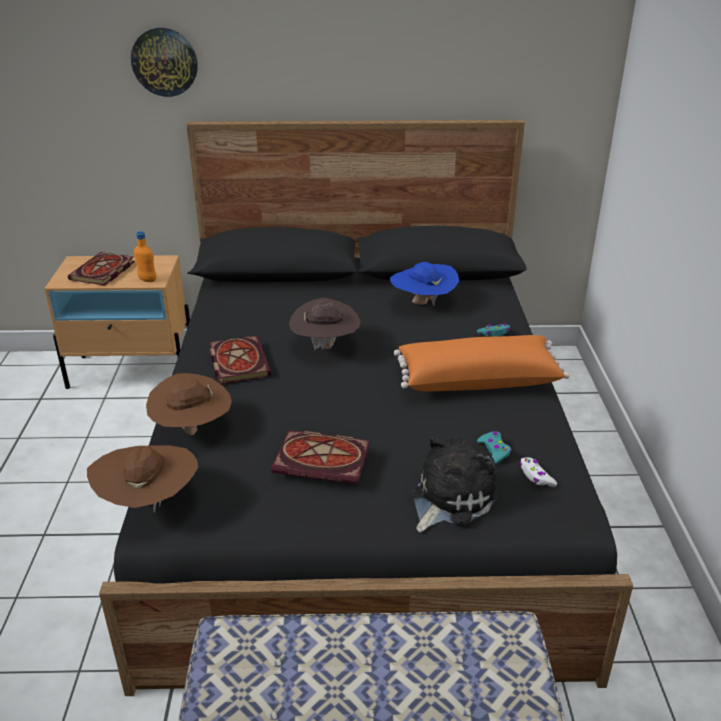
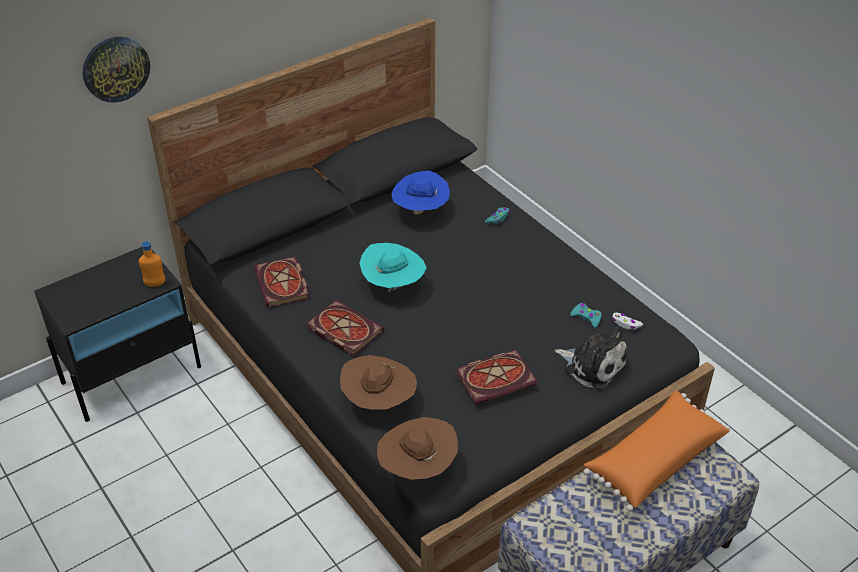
camera: 35 degrees left, 10 degrees up
(103, 272) = (99, 293): book -> book (283, 285)
(133, 371) = (132, 374): beige nightstand -> black nightstand
(325, 346) = (393, 285): brown hat -> turquoise hat
(449, 498) = (592, 365): plush toy -> plush toy turned 120 degrees clockwise
(477, 379) = (524, 265): orange pillow -> orange pillow (653, 460)

